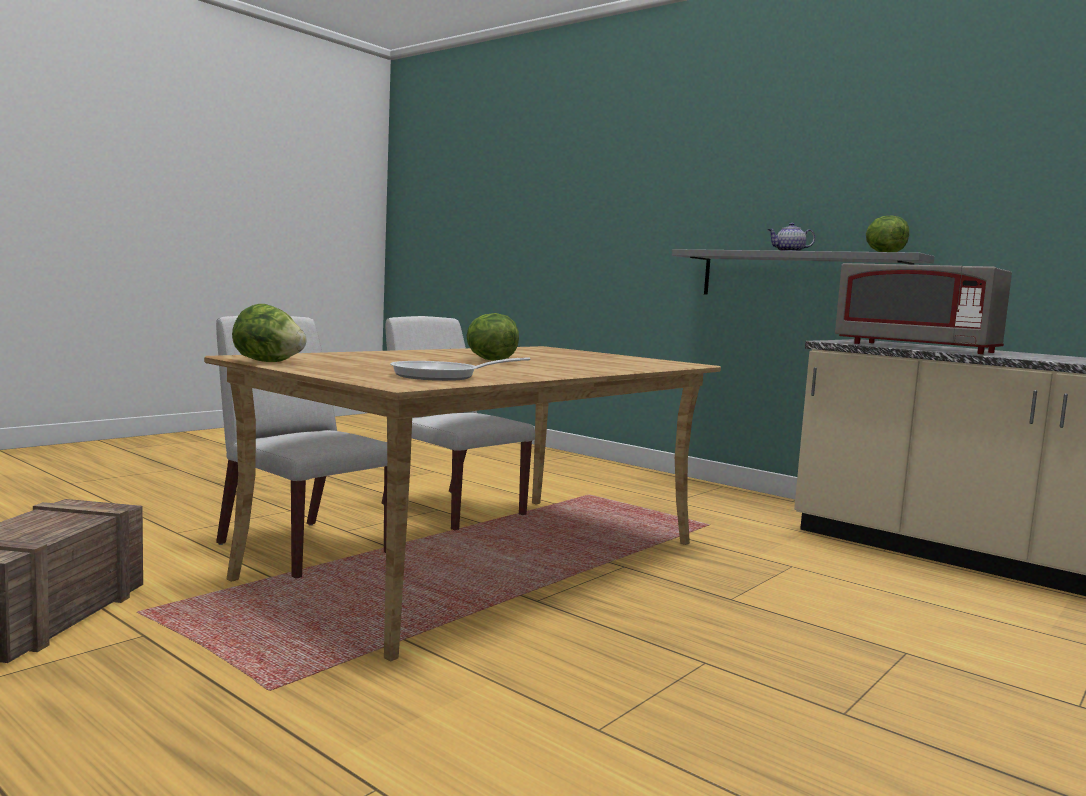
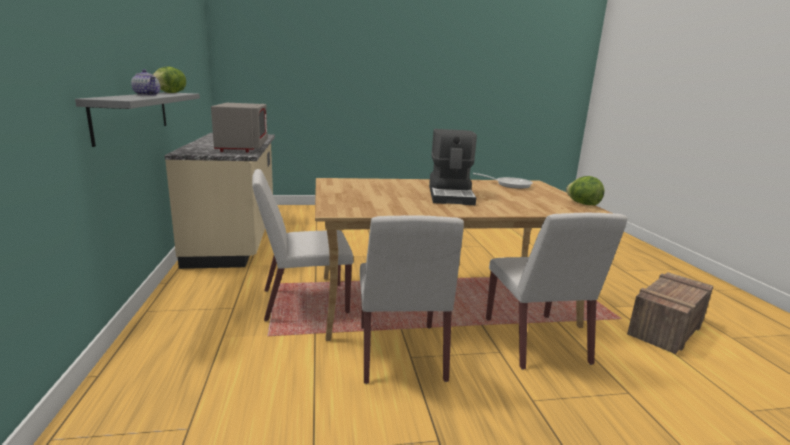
camera: 140 degrees left, 10 degrees up
(490, 360) = (451, 195): lettuce -> coffee machine
(634, 518) = (303, 301): none -> white chair

